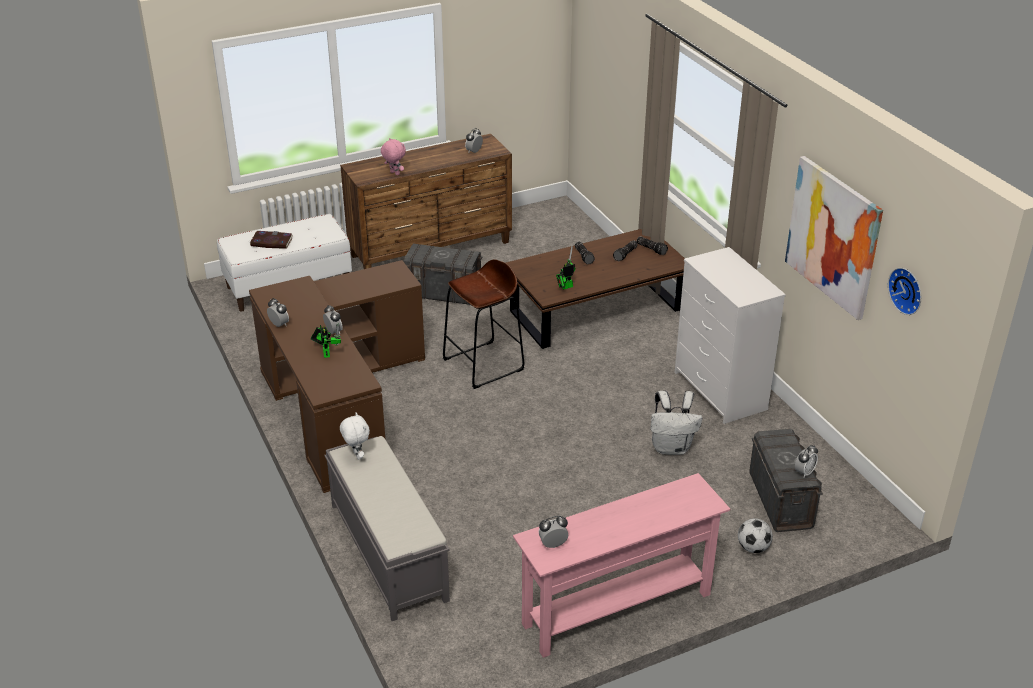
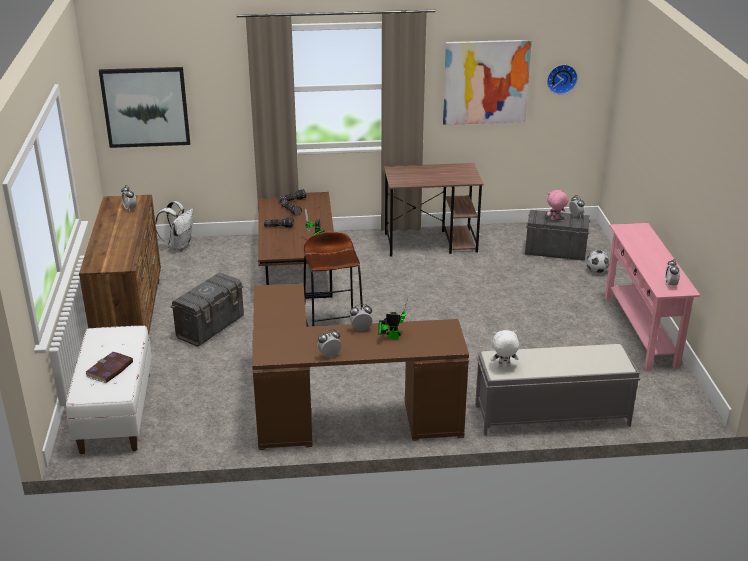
camera: 70 degrees left, 5 degrees down
(394, 173) = (129, 249): pink plush toy -> pink plush toy (555, 219)
(597, 76) = (145, 107): none -> picture
(672, 447) = (483, 274): white backpack -> white backpack (179, 246)
(720, 391) = (431, 243): white dresser -> brown desk

